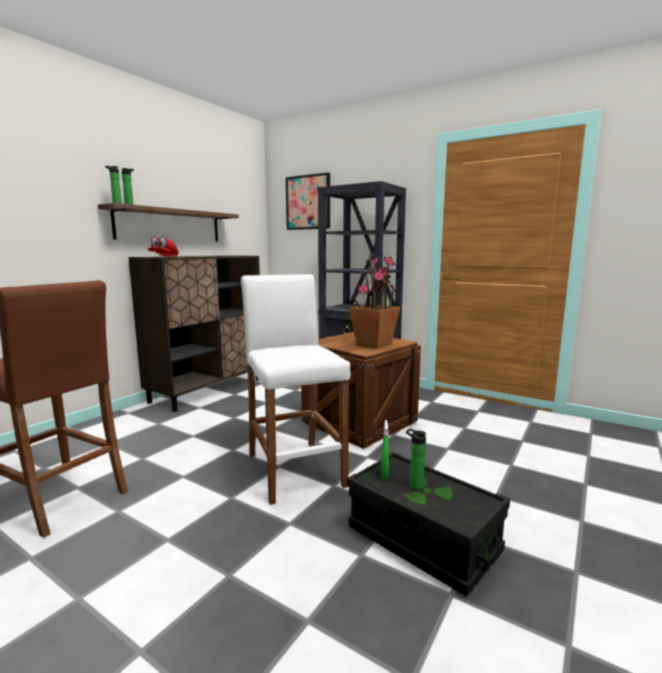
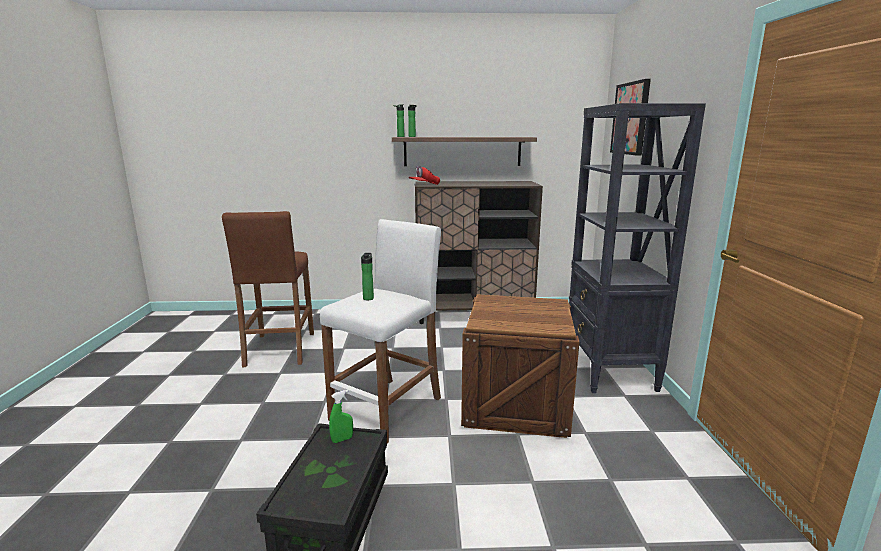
camera: 55 degrees right, 5 degrees up
(374, 344) = (519, 320): potted plant -> none
(414, 485) = (333, 460): bottle -> bottle (368, 298)

